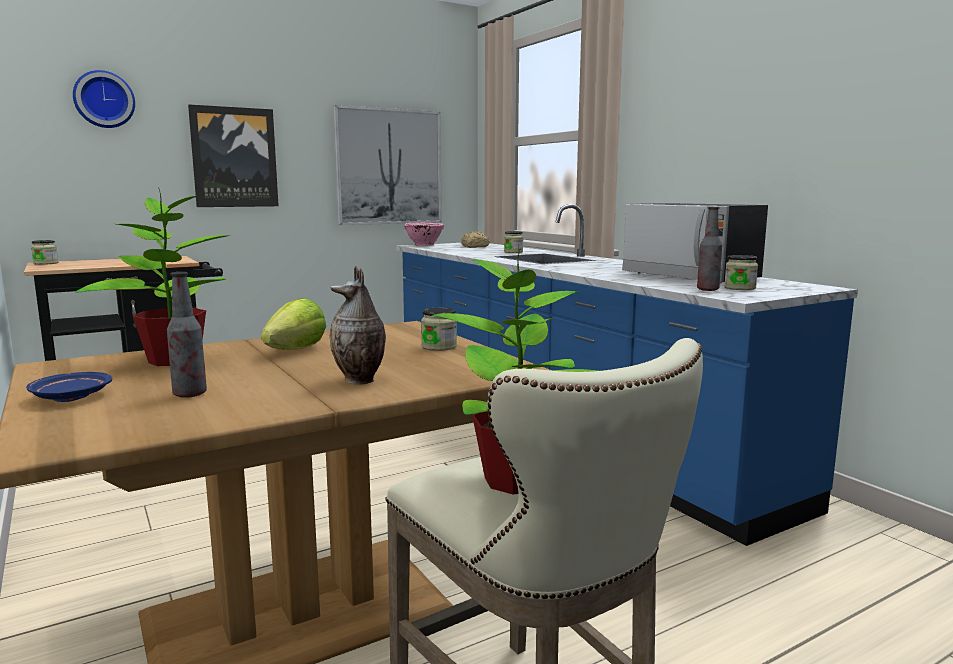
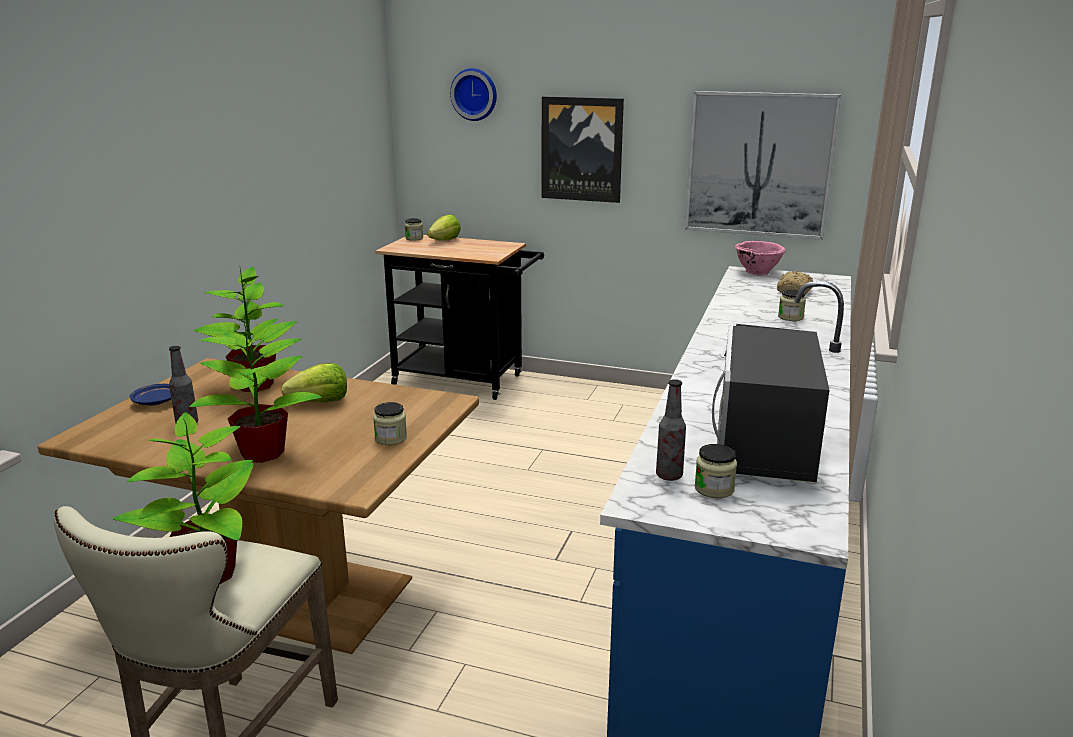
camera: 50 degrees right, 10 degrees up
(91, 261) = (445, 240): none -> lettuce
(361, 380) = (264, 452): vase -> potted plant

